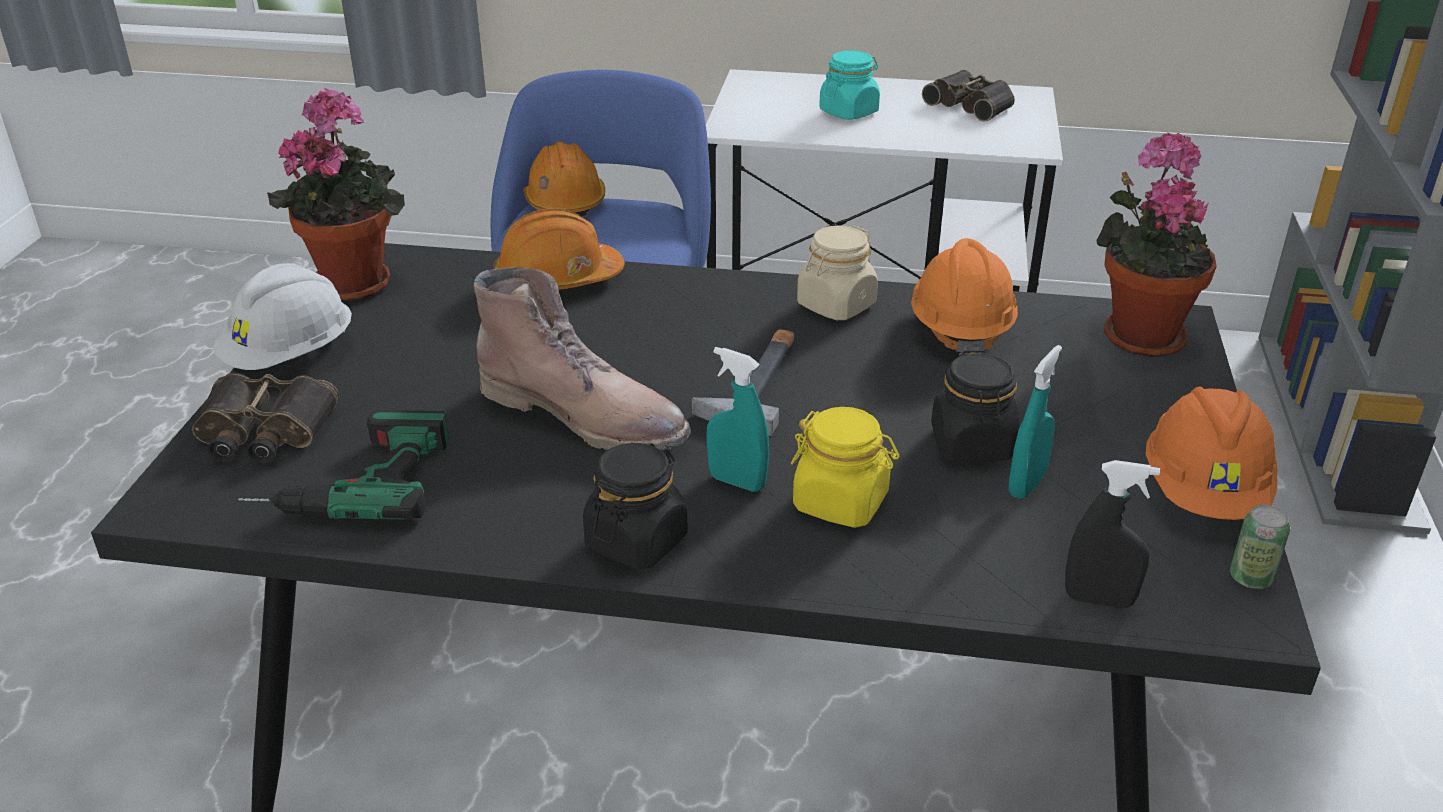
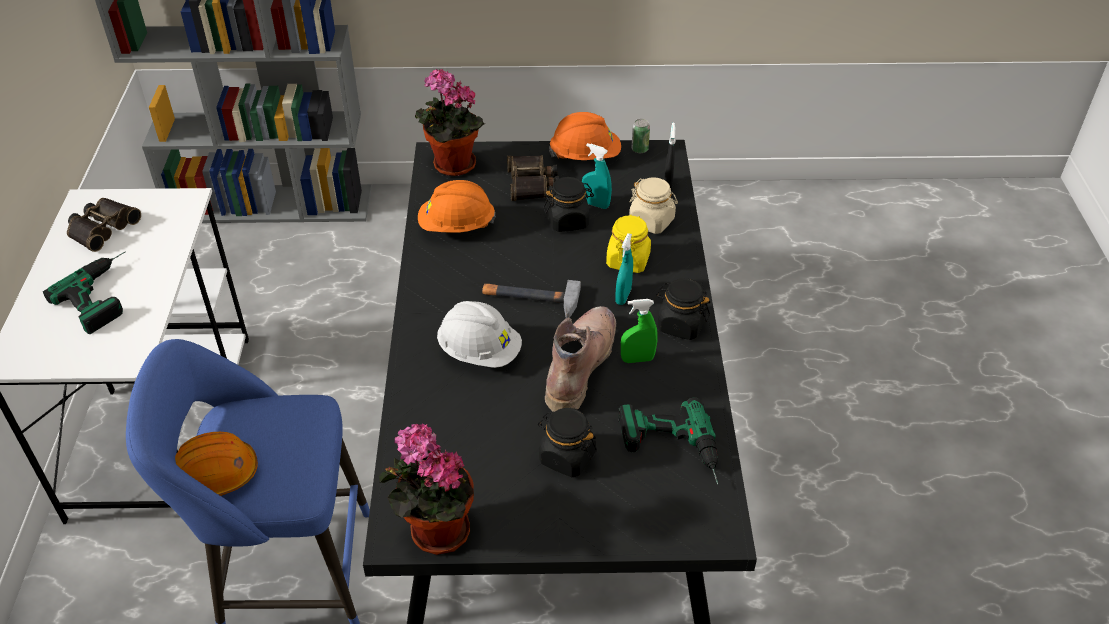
camera: 100 degrees left, 10 degrees up
(263, 432) = (638, 512): binoculars -> binoculars (532, 183)
(291, 356) = (548, 531): white hard hat -> white hard hat (479, 352)
(404, 383) = (566, 457): none -> black jar
(557, 279) = (418, 411): orange hard hat -> none
(570, 476) = (637, 359): none -> green spray bottle
(836, 305) = (436, 275): beige jar -> beige jar (651, 221)
(849, 112) = (105, 293): turquoise jar -> power drill

